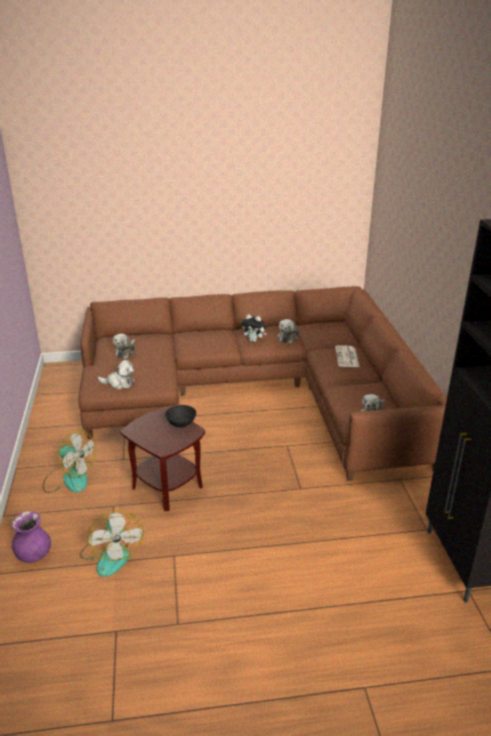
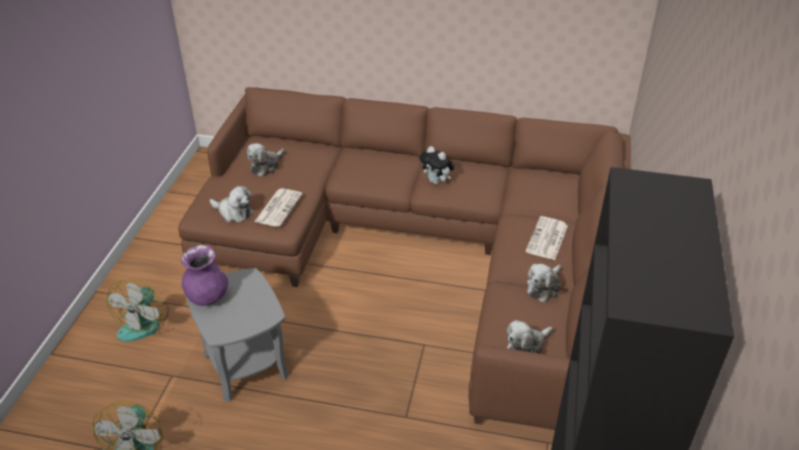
camera: 20 degrees right, 10 degrees up
(33, 555) = (55, 418): purple vase -> purple vase (207, 297)
(69, 478) = (144, 322): fan -> fan turned 60 degrees clockwise
(152, 374) = (278, 207): none -> newspaper
(167, 487) = (245, 366): brown side table -> grey side table
(181, 425) = (260, 301): black bowl -> none
(288, 337) = (485, 186): plush toy -> plush toy (543, 287)

